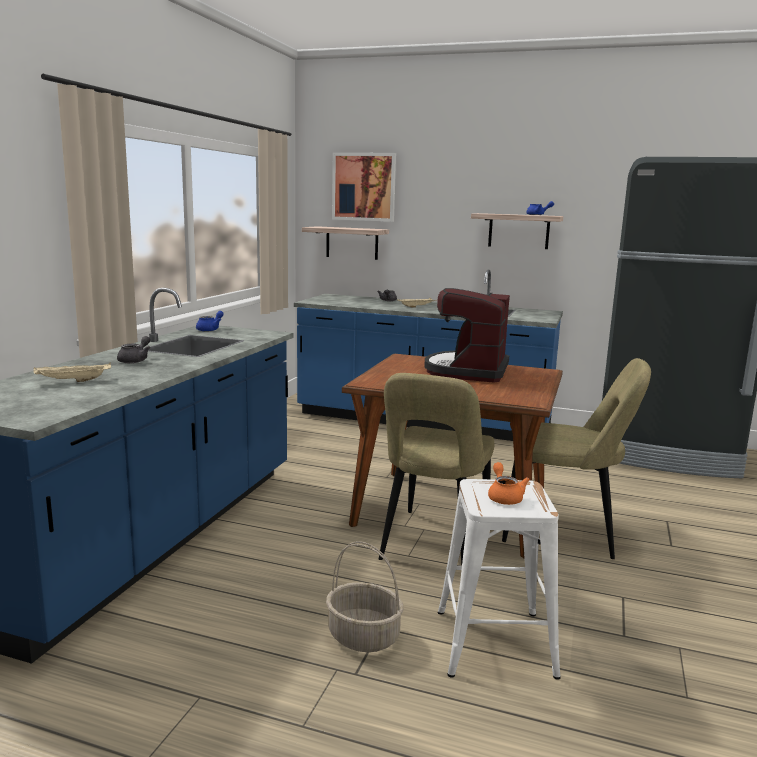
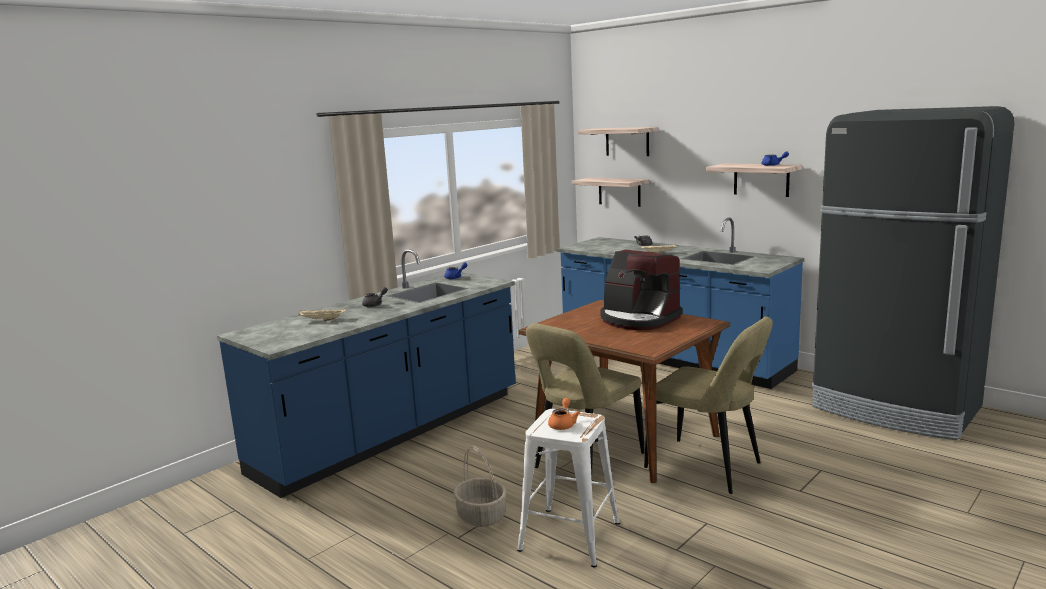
camera: 25 degrees right, 0 degrees up
(364, 187) = (627, 141): picture -> shelf
(468, 371) = (638, 319): coffee machine -> coffee machine turned 90 degrees counterclockwise

